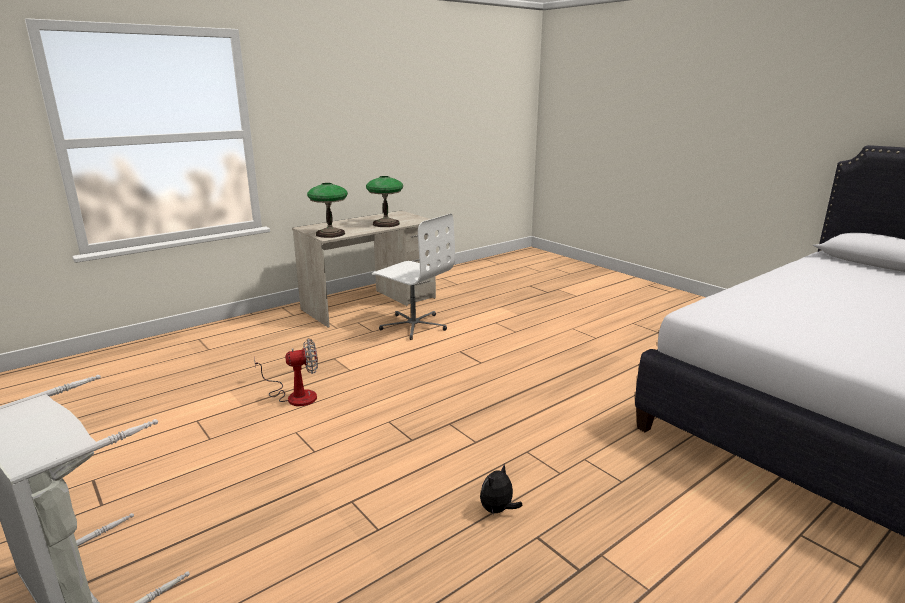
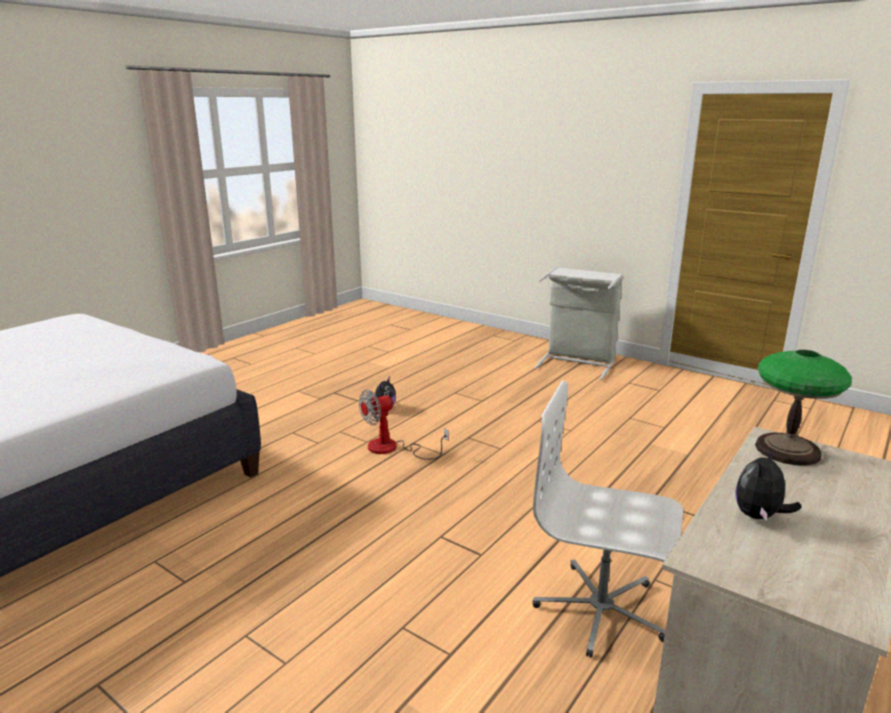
camera: 165 degrees right, 0 degrees up
(295, 395) = (617, 459): fan -> fan (392, 448)
(386, 224) = (759, 516): table lamp -> plush toy

